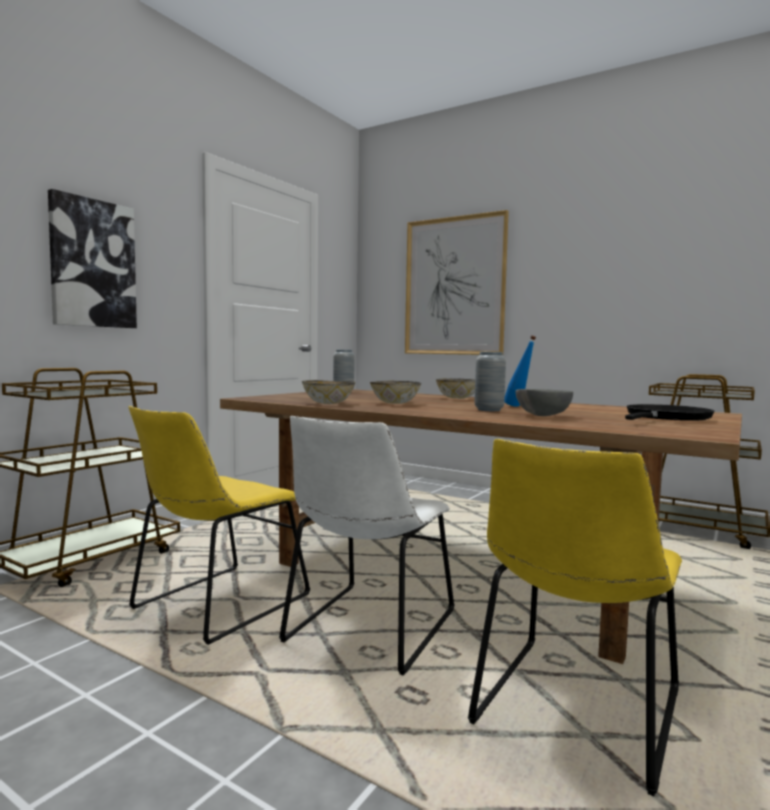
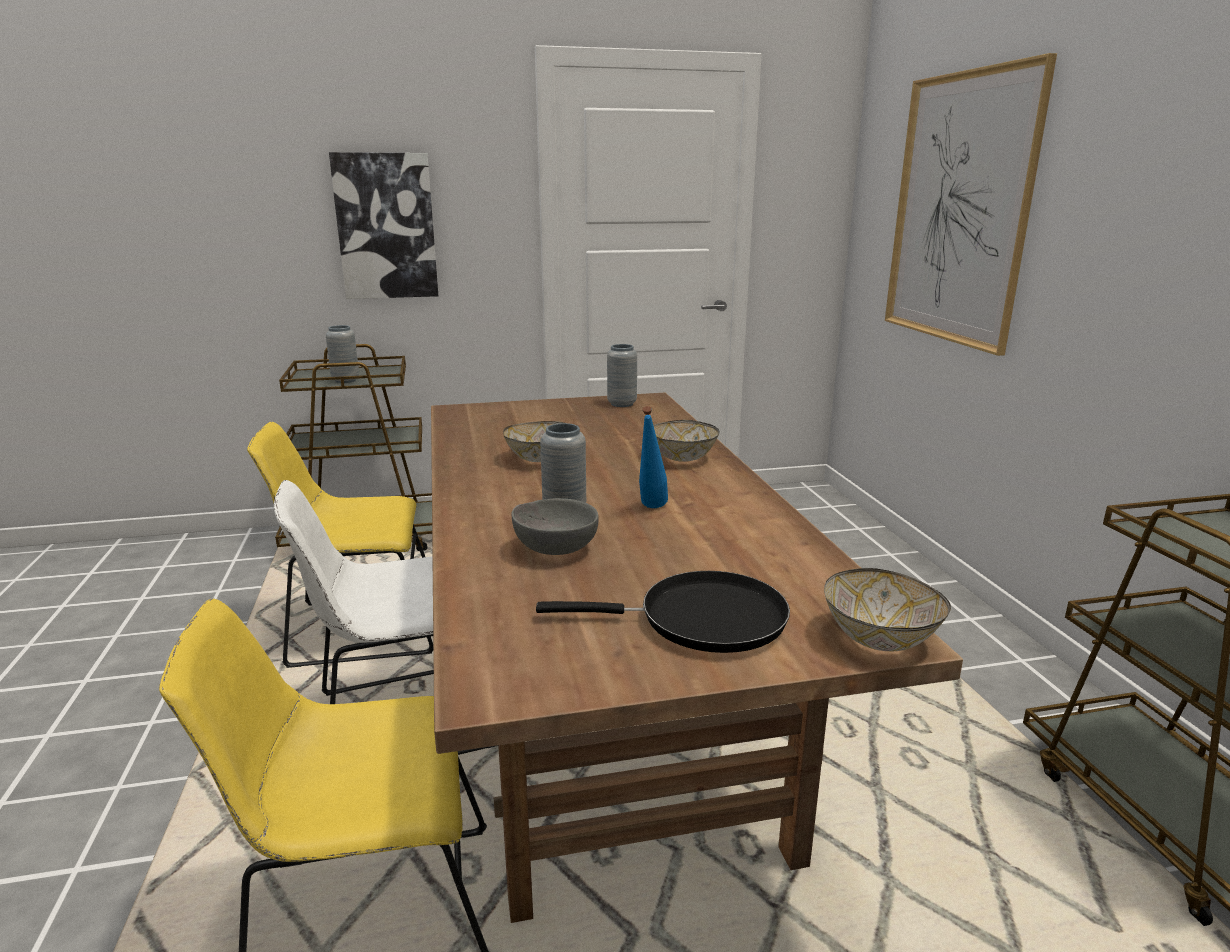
camera: 45 degrees right, 15 degrees up
(92, 393) = (345, 380): none -> grey vase
(329, 403) = (471, 443): bowl -> bowl (880, 639)

